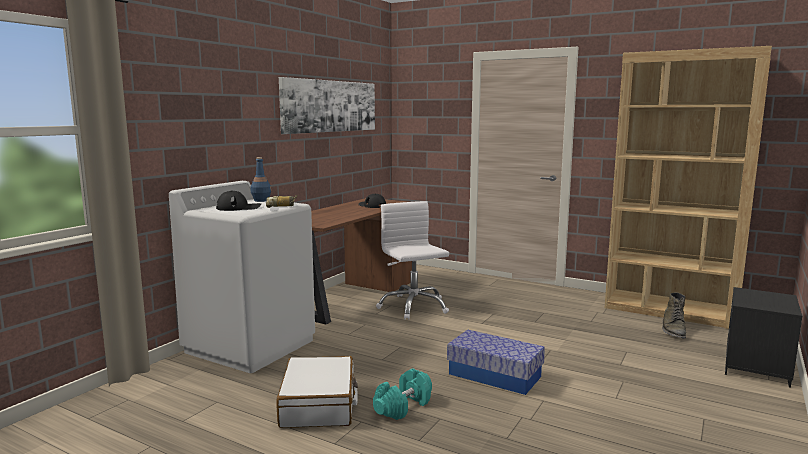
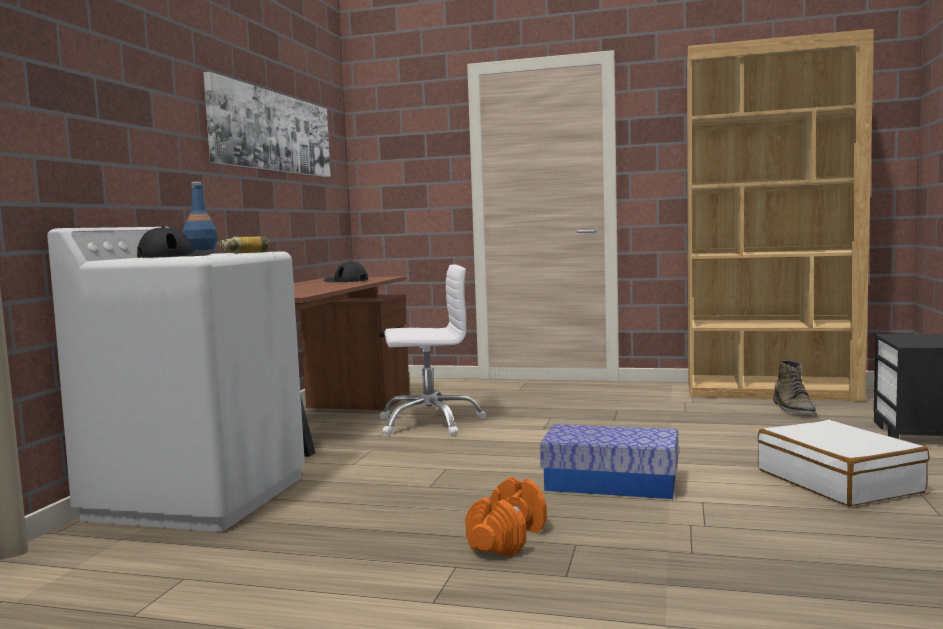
camera: 15 degrees left, 5 degrees down
(319, 404) = (370, 555): white suitcase -> white suitcase (838, 481)
(403, 407) = (508, 538): turquoise dumbbell -> orange dumbbell
(413, 306) = (430, 422): white office chair -> white office chair turned 120 degrees clockwise

